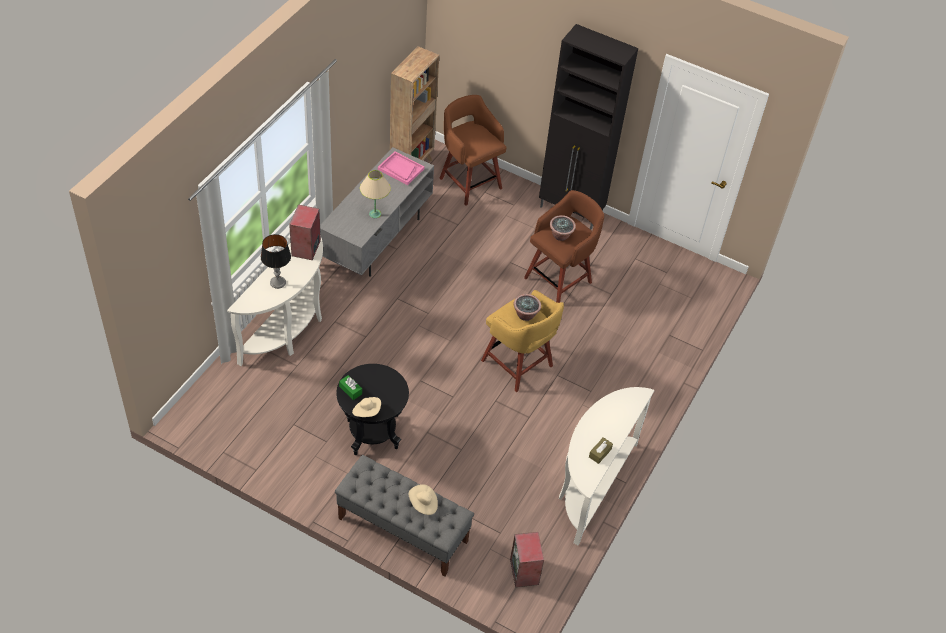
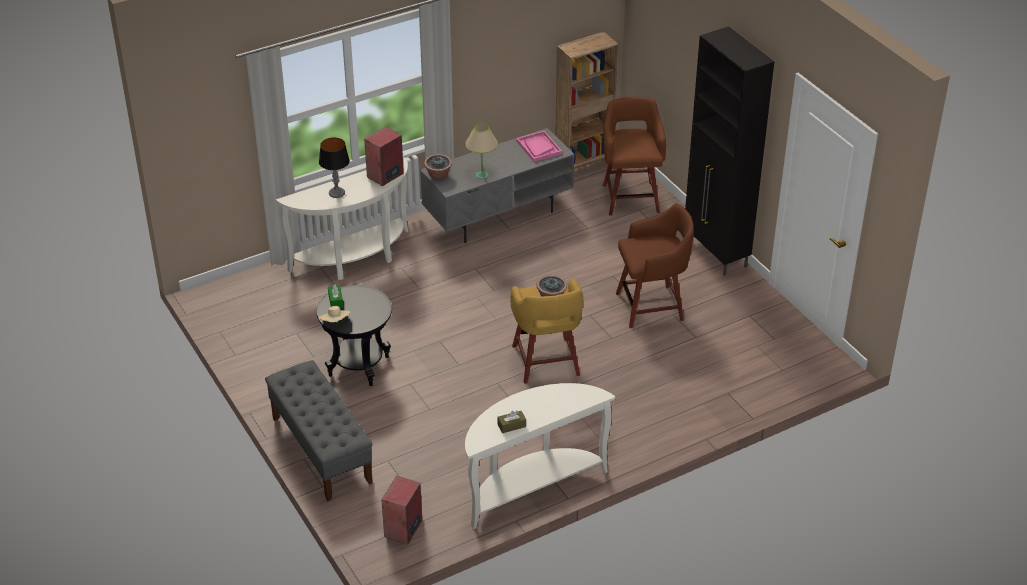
camera: 35 degrees right, 10 degrees down
(423, 504) = (330, 416): beige hat -> none
(561, 236) = (647, 247): potted plant -> potted plant (438, 176)

